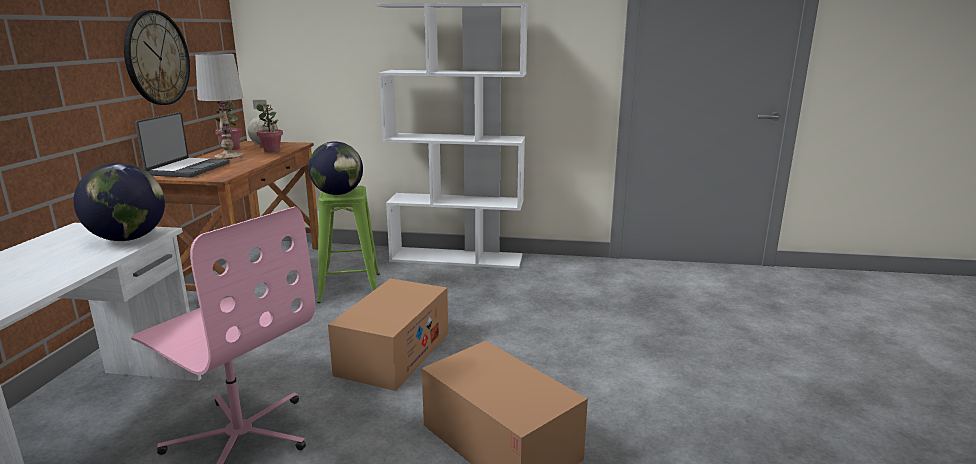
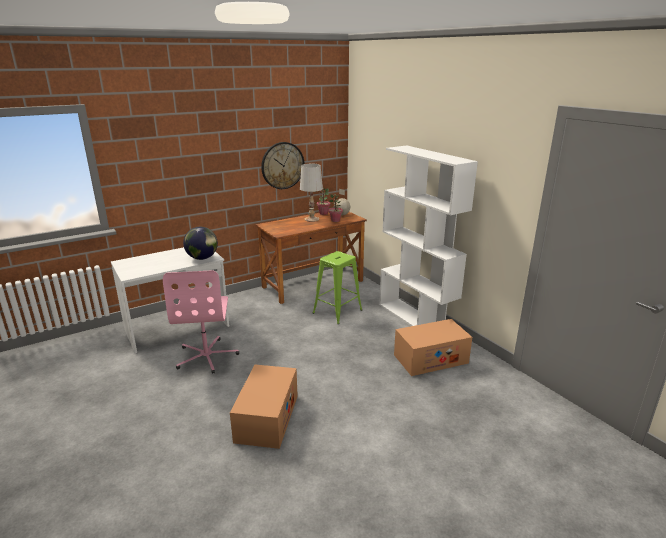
camera: 50 degrees right, 5 degrees up
(187, 169) = (281, 224): laptop -> none
(338, 194) = (332, 258): globe -> none
(394, 353) = (298, 355): cardboard box -> cardboard box (430, 359)

